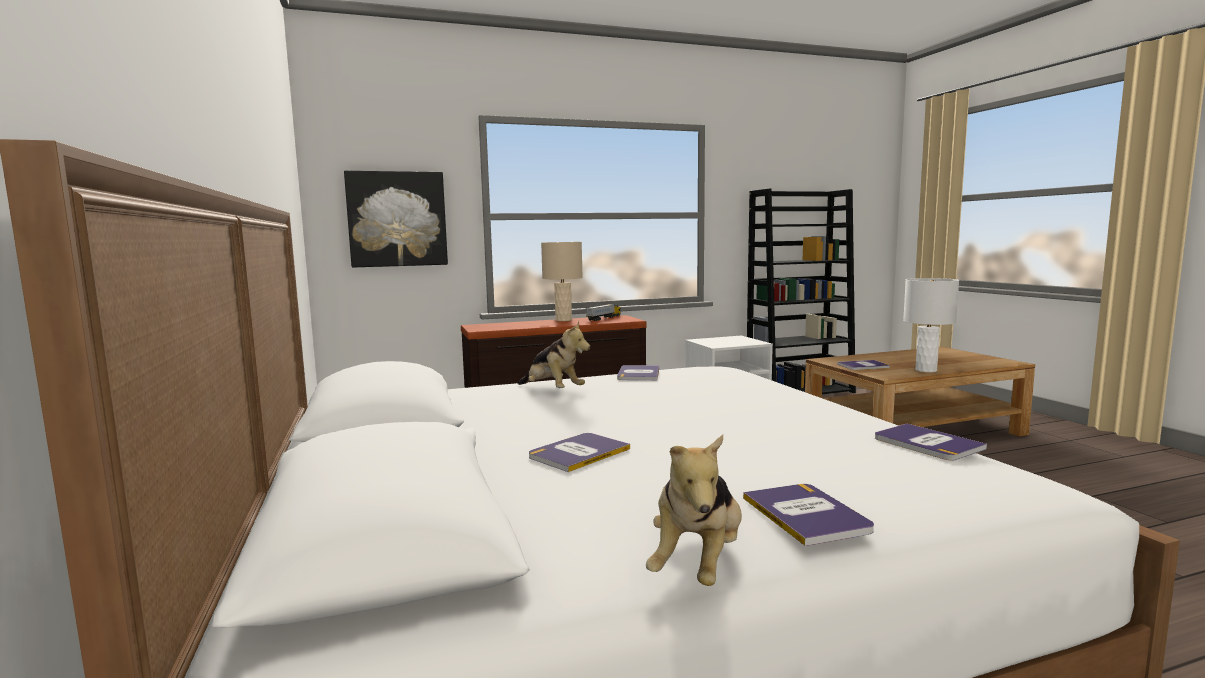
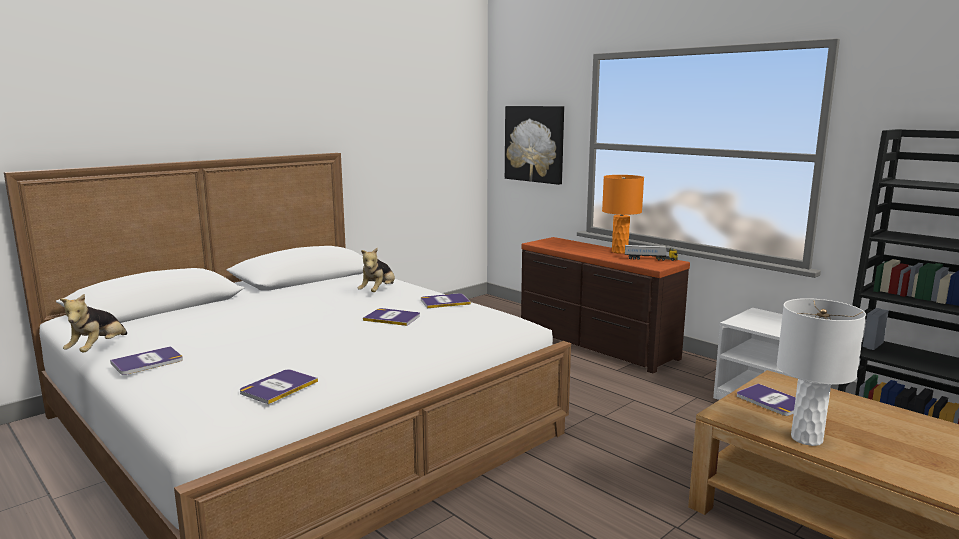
camera: 65 degrees right, 5 degrees up
(563, 320) = (620, 251): beige table lamp -> orange table lamp
(578, 453) = (239, 314): book -> book (392, 318)
(698, 565) = (98, 349): plush toy -> plush toy turned 75 degrees counterclockwise

